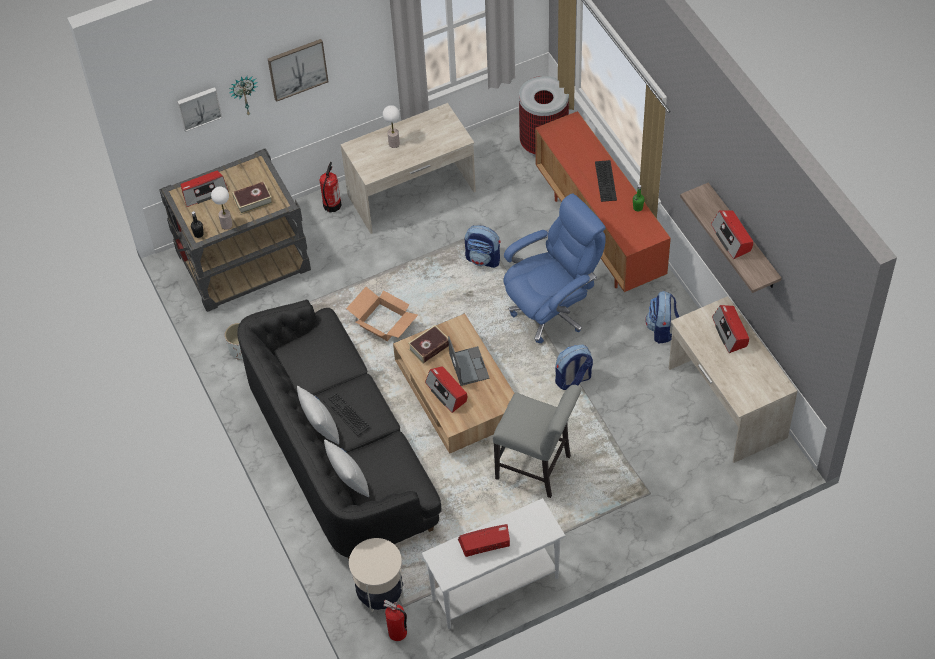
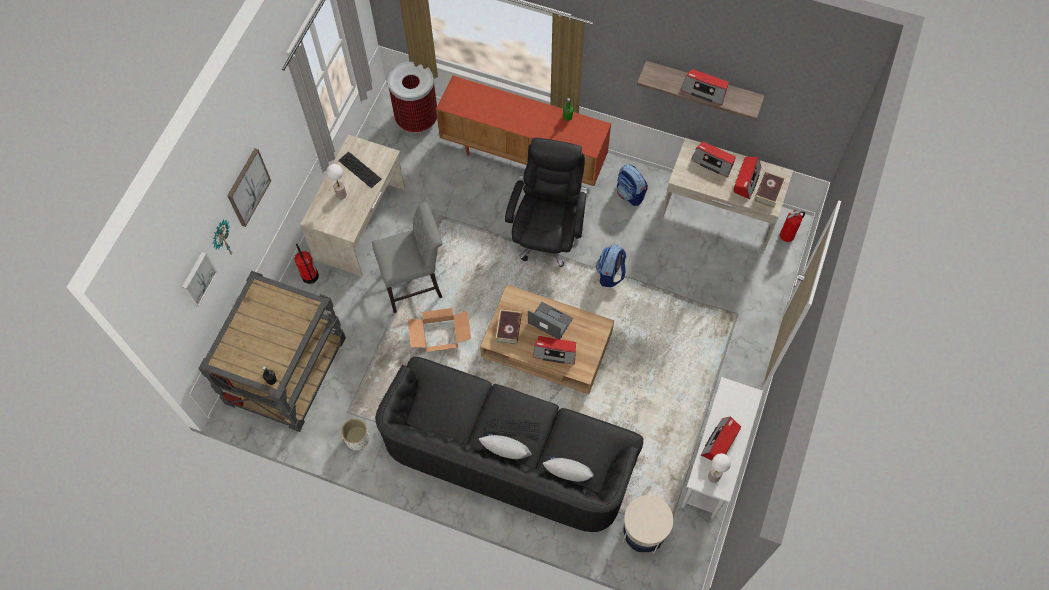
camera: 45 degrees left, 10 degrees up
(204, 192) = (239, 343): radio -> radio (746, 180)
(226, 224) = (286, 355): table lamp -> table lamp (713, 476)
(253, 201) = (287, 320): book -> book (768, 192)
(398, 633) = (684, 552): fire extinguisher -> fire extinguisher (787, 236)
(483, 259) = (462, 234): backpack -> none
(537, 469) = (652, 356): grey stool -> grey stool (415, 285)
(552, 311) = (547, 236): blue office chair -> black office chair
(606, 181) = (526, 113): keyboard -> keyboard (360, 169)

